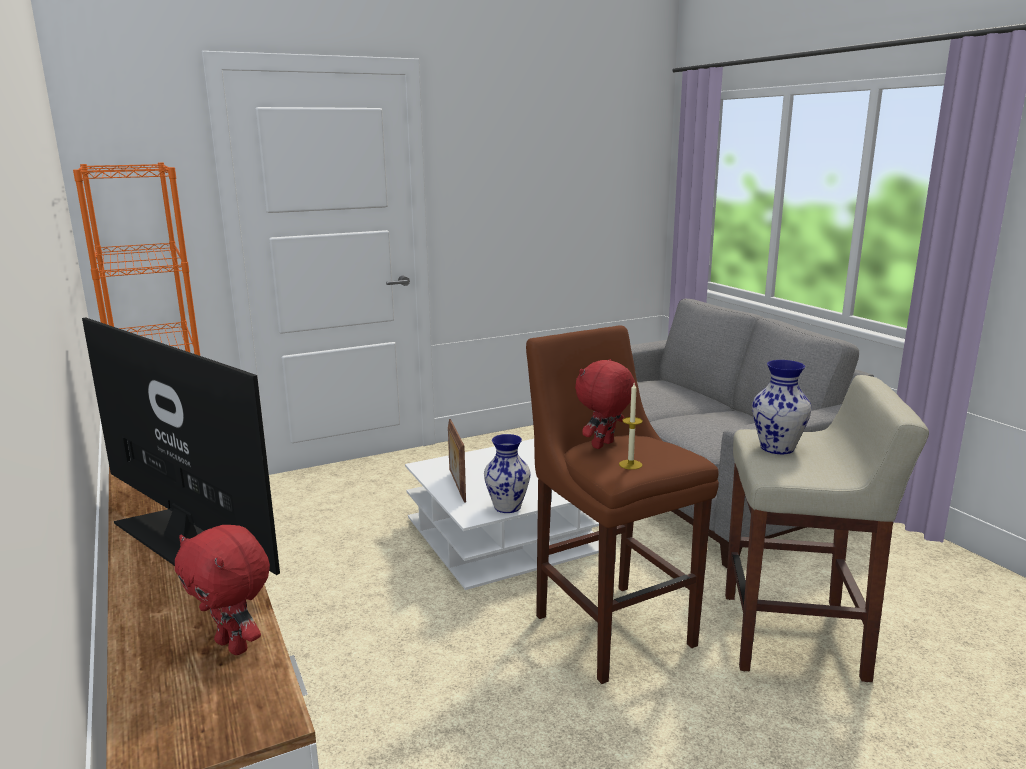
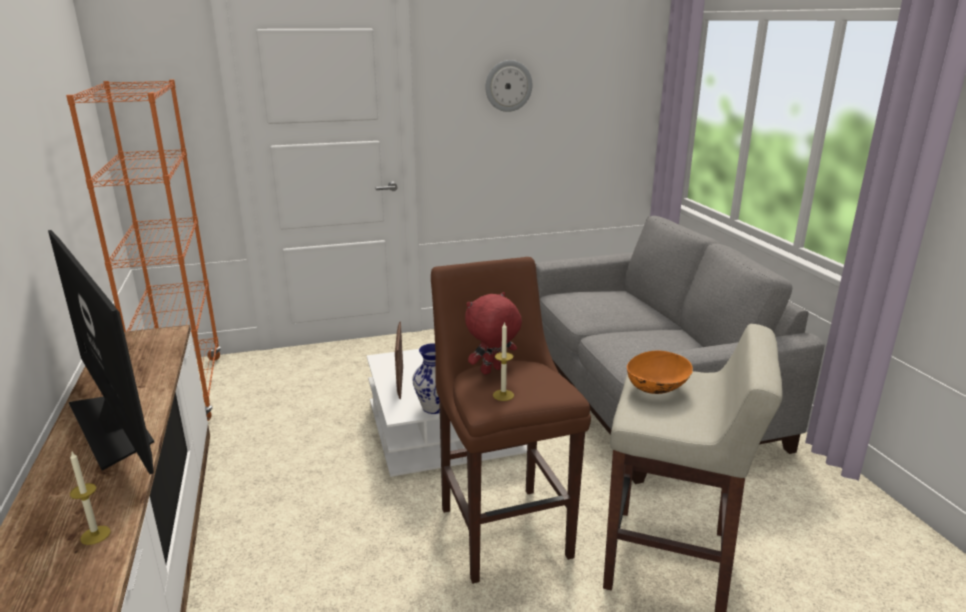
camera: 10 degrees right, 5 degrees up
(234, 645) = (95, 535): red plush toy -> candle
(522, 170) = (508, 86): none -> wall clock
(777, 448) = (657, 389): vase -> orange bowl

